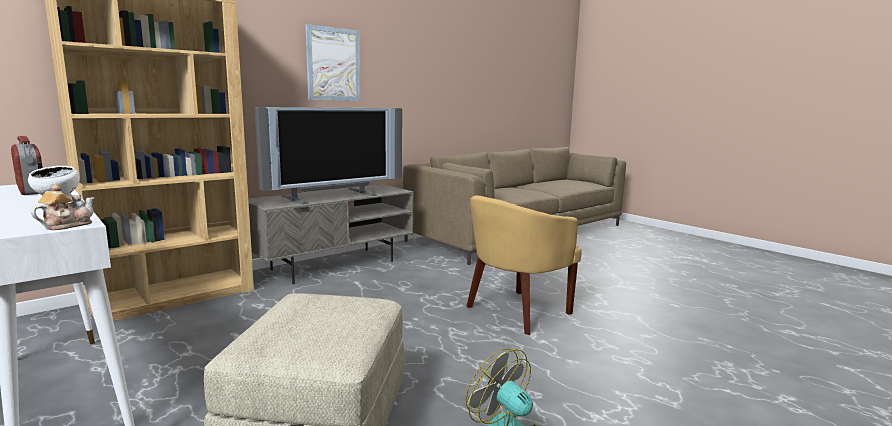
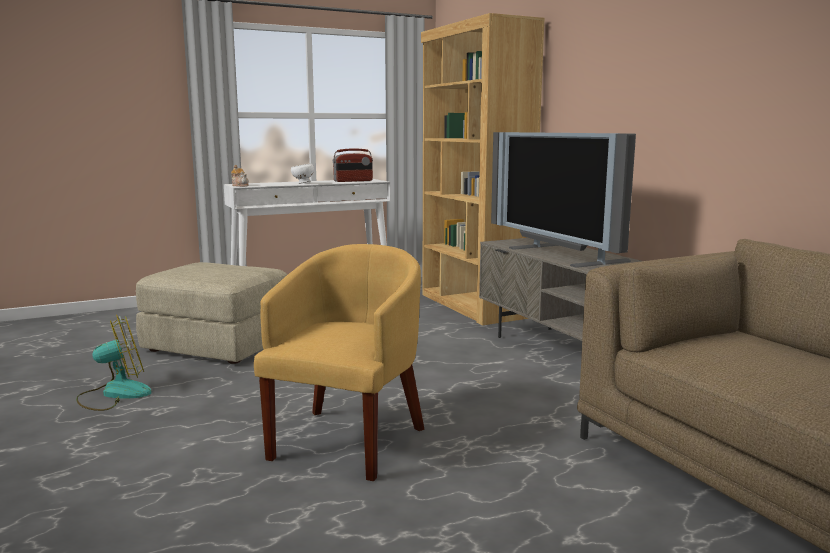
camera: 105 degrees right, 0 degrees up
(333, 64) = (650, 68): picture -> none
(516, 312) = (349, 440): yellow armchair -> yellow armchair turned 45 degrees clockwise

